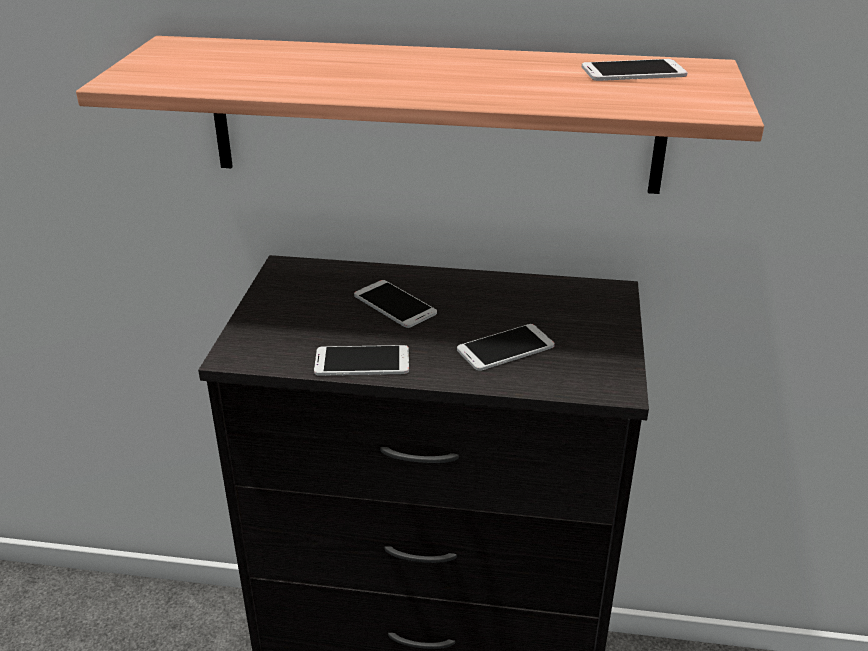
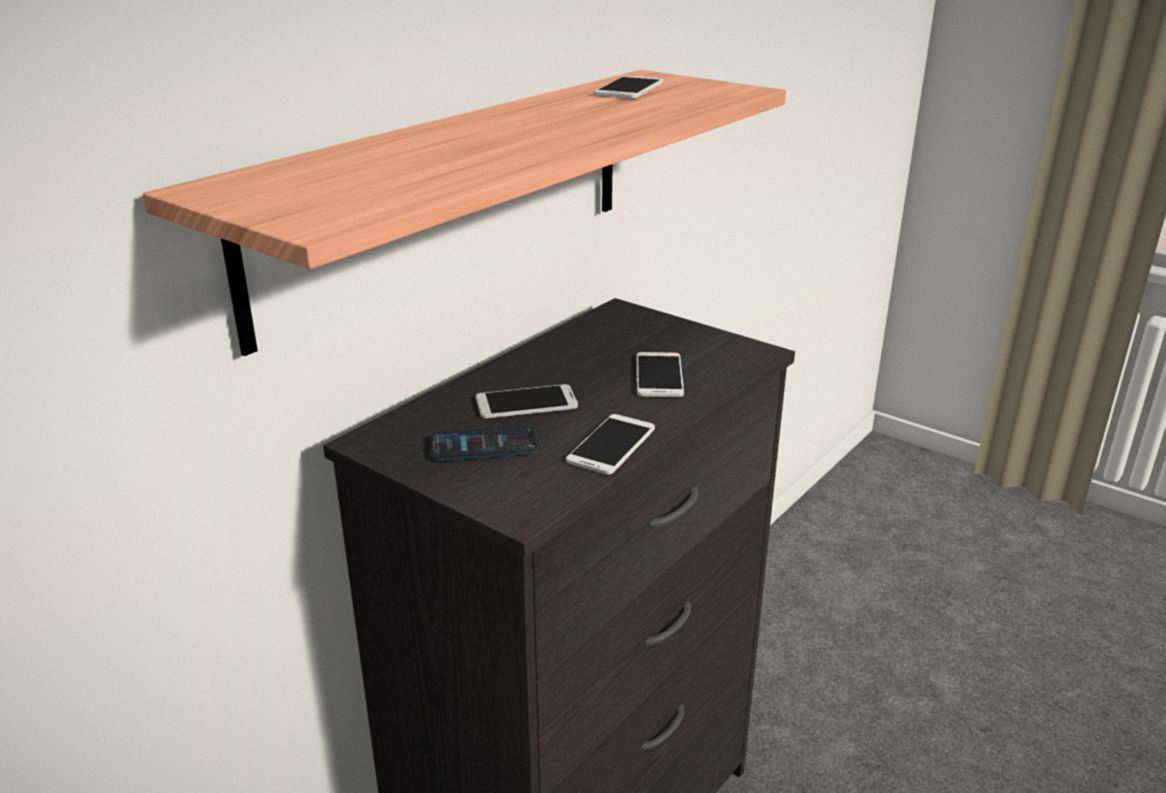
camera: 60 degrees left, 5 degrees down
(314, 310) = (483, 446): none -> phone

